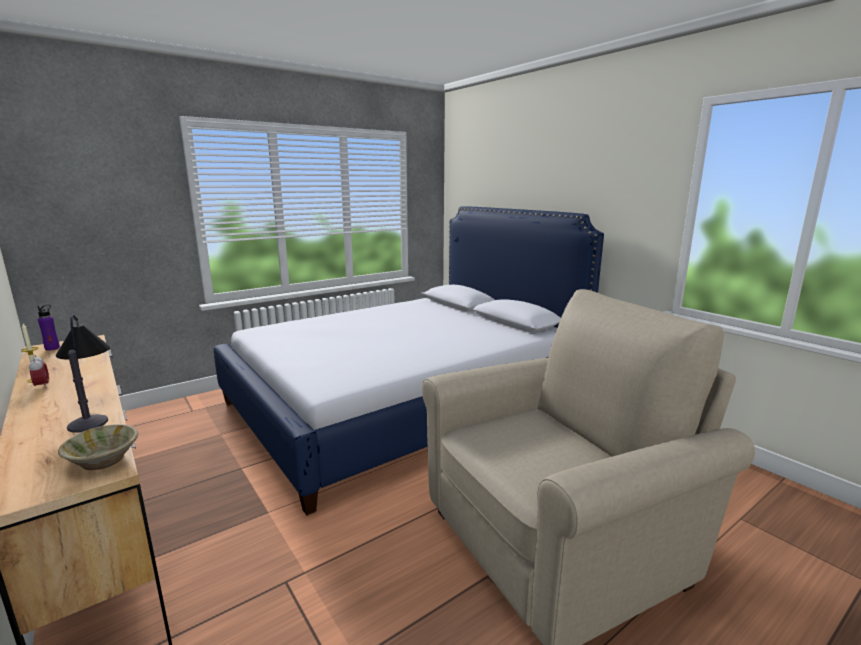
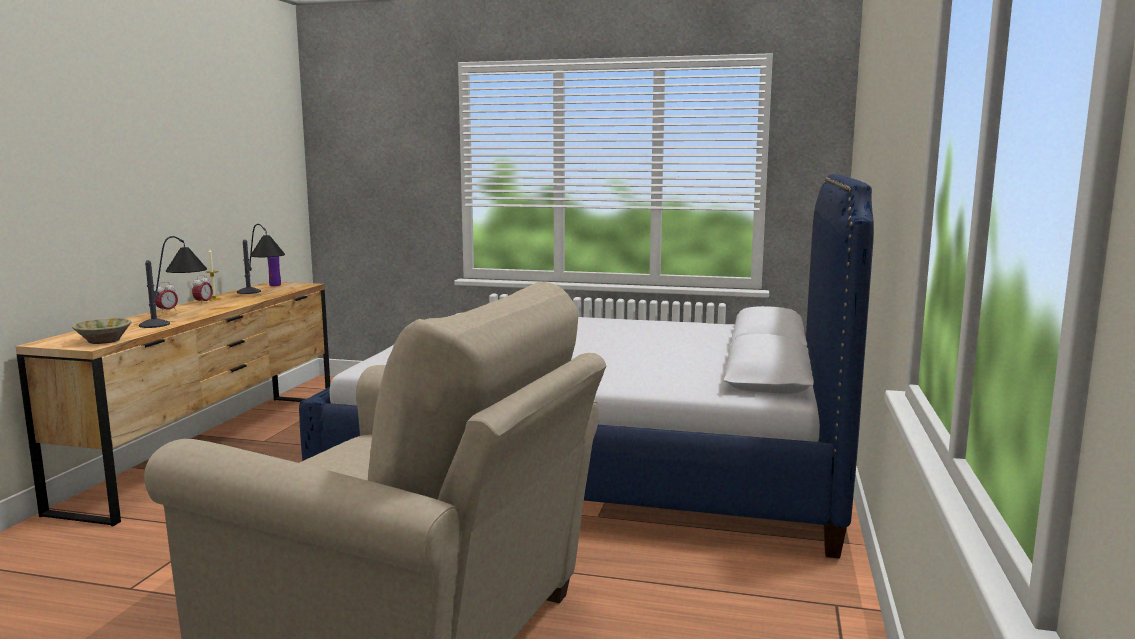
camera: 50 degrees right, 5 degrees down
(33, 407) = (167, 311): none -> alarm clock
(79, 359) = (262, 294): none -> table lamp

